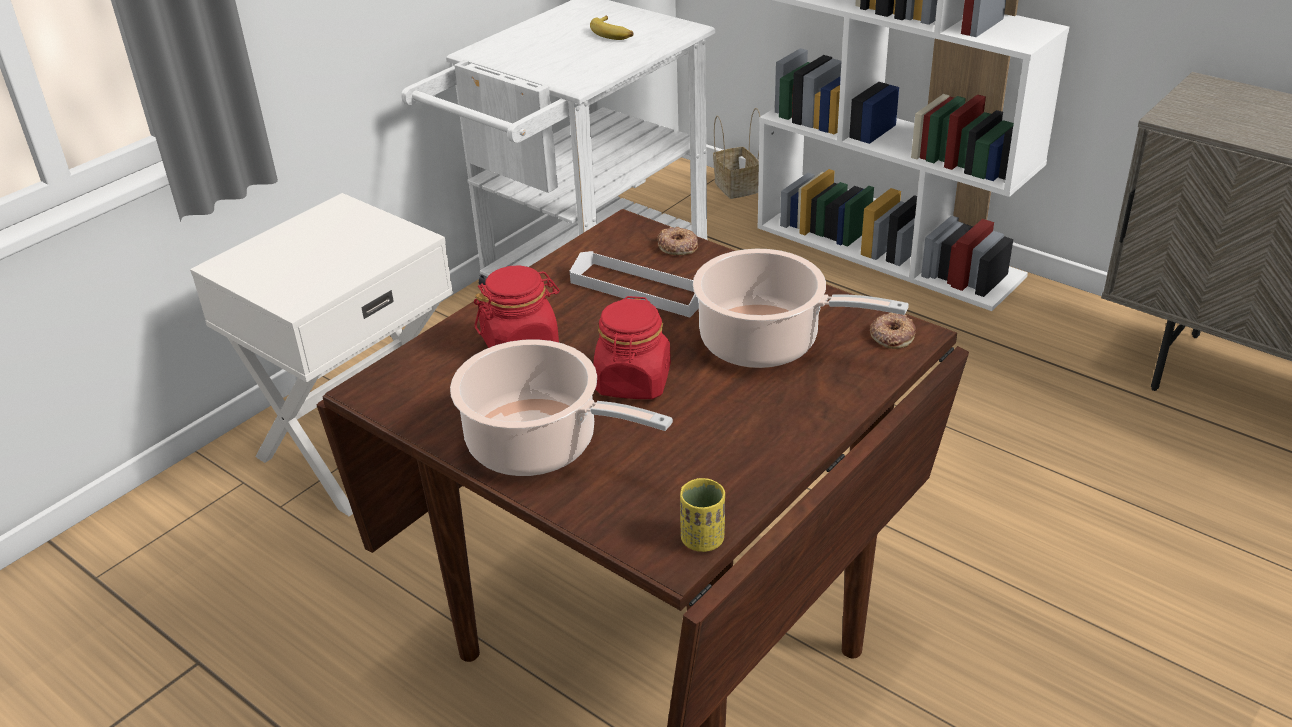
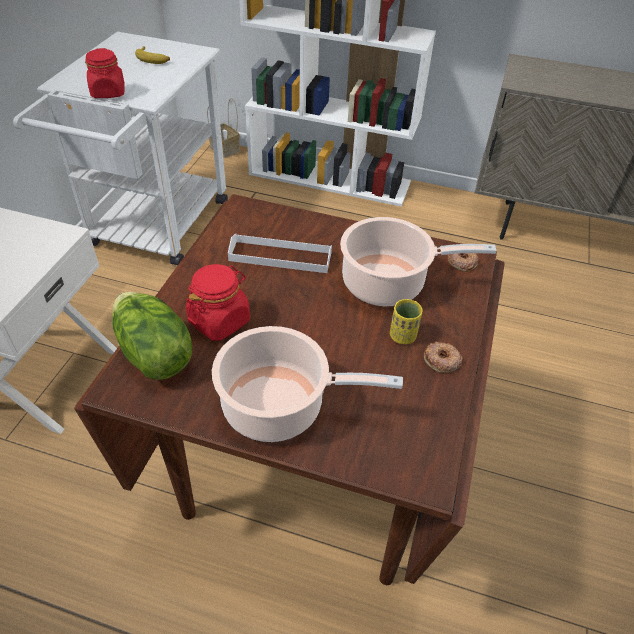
camera: 25 degrees left, 10 degrees up
(424, 364) = (153, 355): none -> lettuce
(633, 382) = (317, 335): red jar -> red jar (108, 92)
(677, 246) = (287, 217): donut -> donut (441, 360)
(703, 540) = (438, 458): yellow cup -> yellow cup (402, 336)

